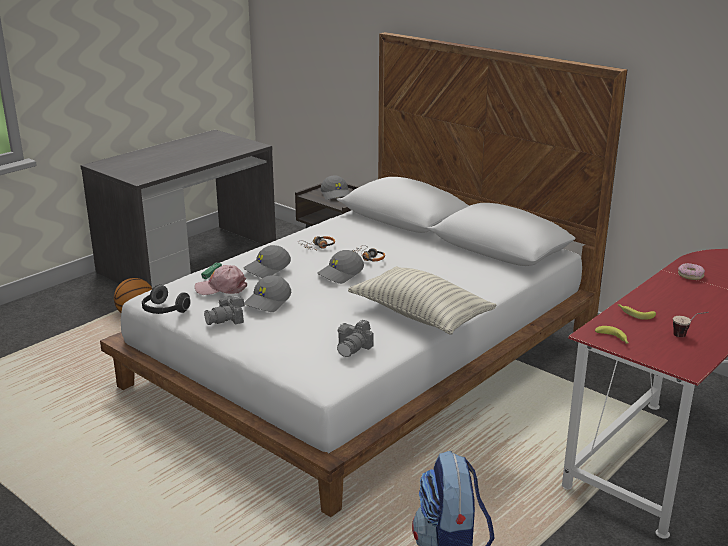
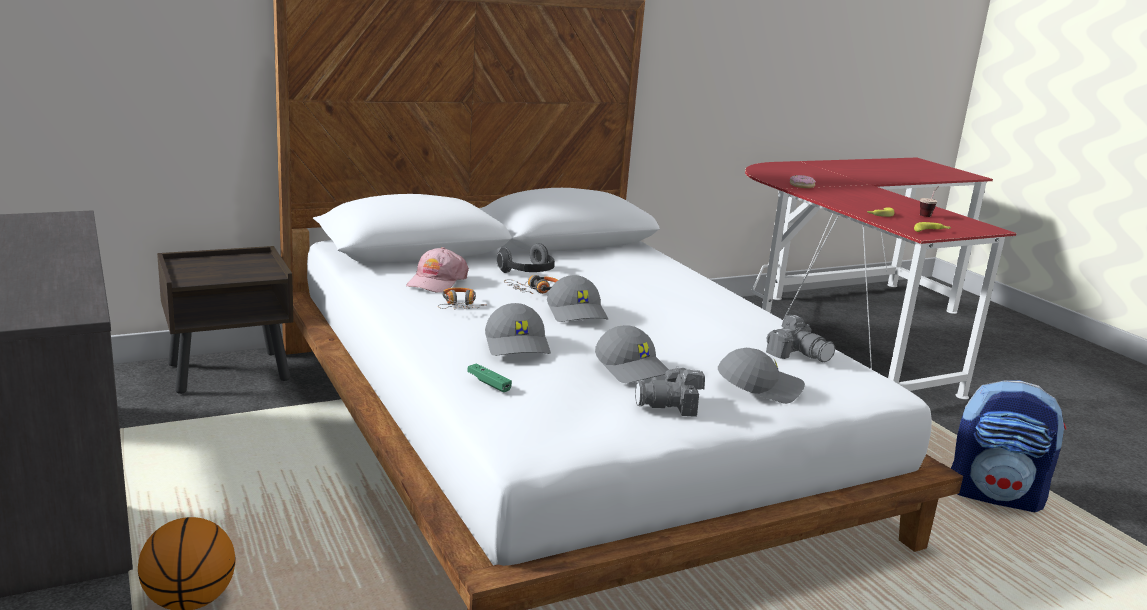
camera: 70 degrees left, 5 degrees down
(164, 311) = (603, 445): headphones -> headphones (528, 273)
(221, 288) = (560, 385): pink cap -> pink cap (436, 281)
(227, 320) = (671, 406): camera -> camera turned 90 degrees clockwise
(336, 194) = (218, 267): grey cap -> grey cap (759, 387)
(420, 315) = (725, 308): pillow -> none

